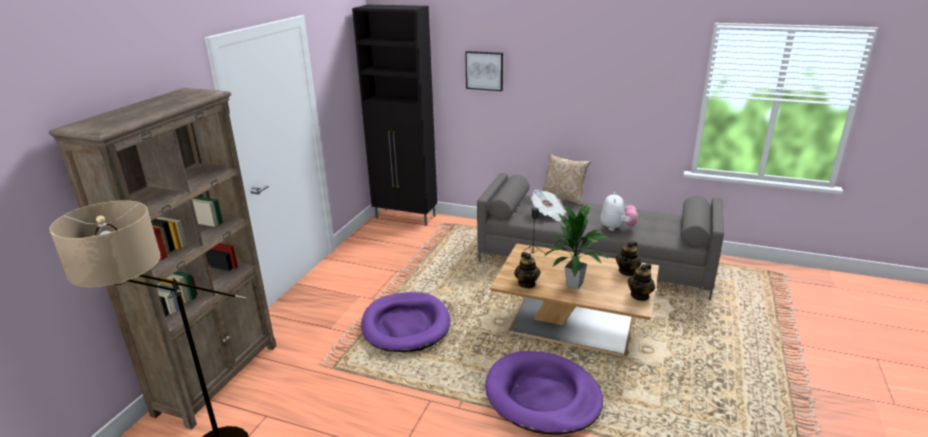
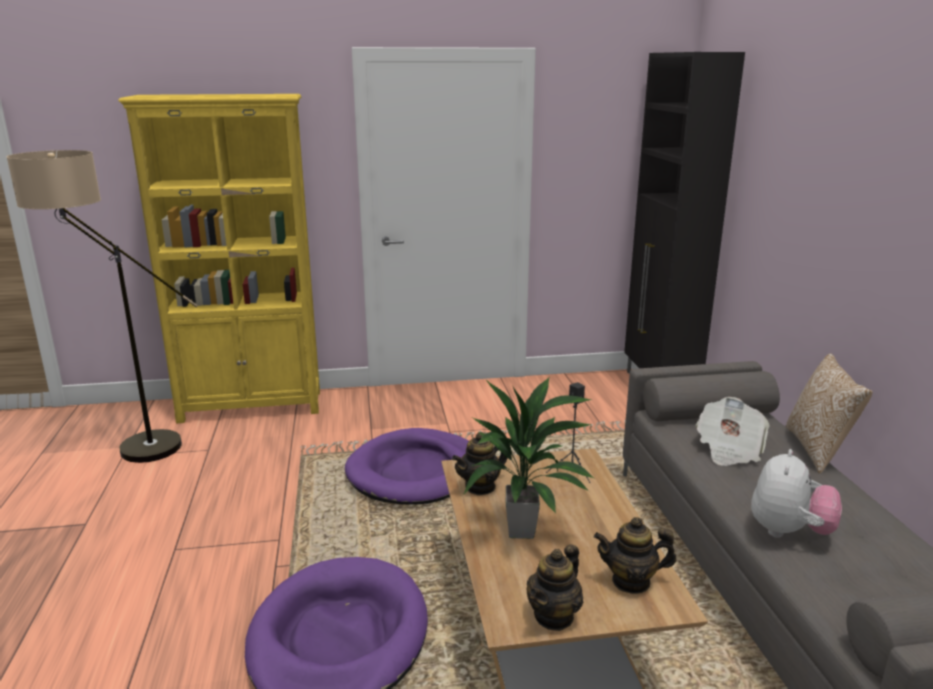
camera: 60 degrees right, 5 degrees down
(218, 378) = (252, 406): brown bookcase -> yellow bookcase
(484, 70) = (789, 172): picture -> none
(616, 228) = (788, 532): plush toy -> plush toy turned 45 degrees counterclockwise
(640, 295) = (554, 616): teapot -> teapot turned 60 degrees counterclockwise

